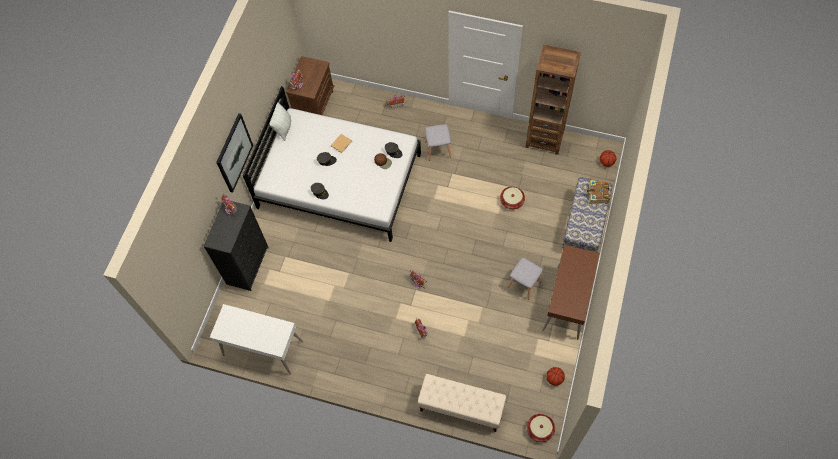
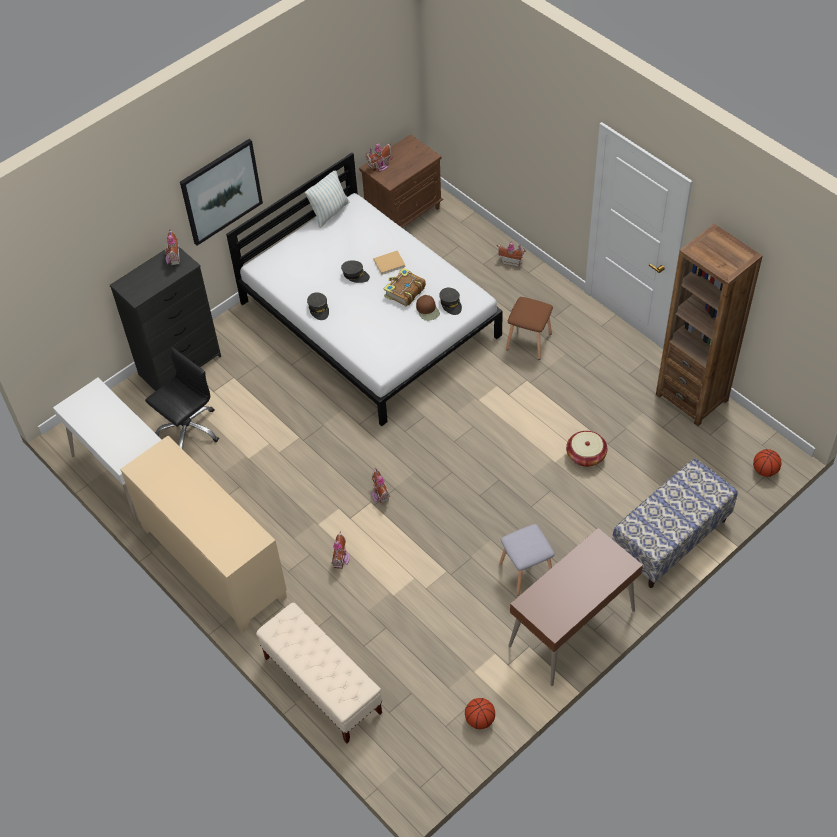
camera: 30 degrees right, 10 degrees down
(281, 302) = (188, 430): none -> black office chair
(352, 373) = (212, 563): none -> beige cabinet
(438, 149) = (529, 341): grey stool -> brown stool
(540, 429) = (410, 776): basket -> none
(597, 194) = (704, 493): book -> book (404, 292)

